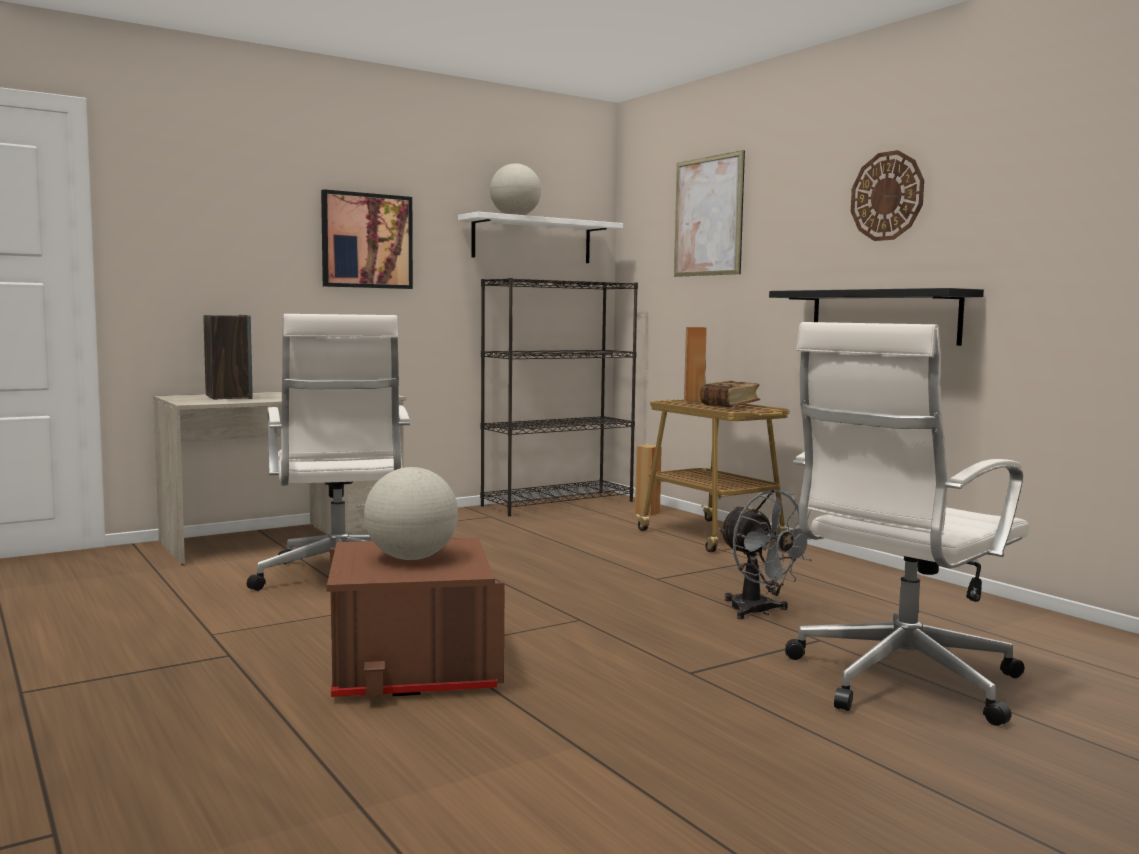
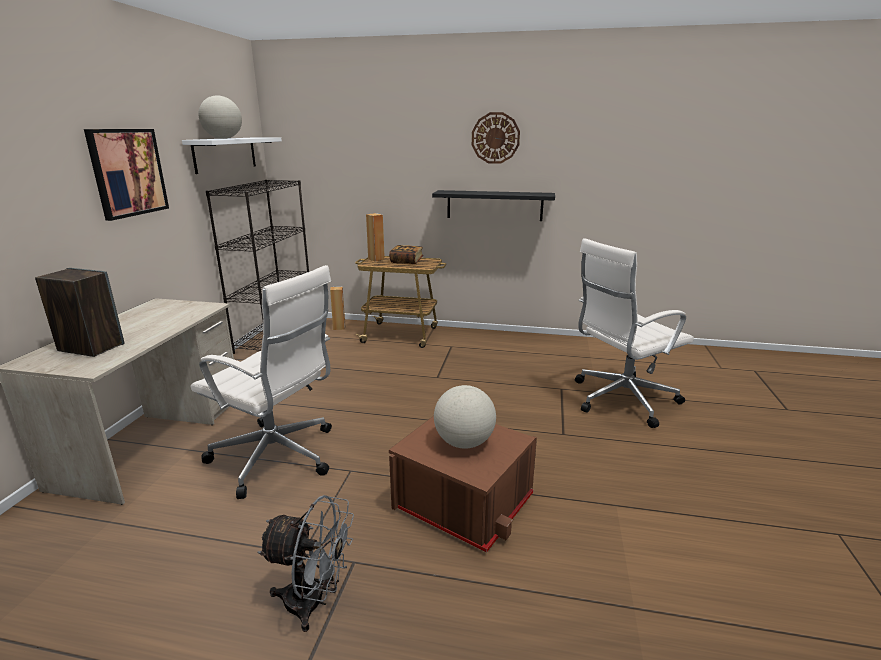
camera: 45 degrees left, 15 degrees up
(708, 216) = (355, 137): picture -> none
(759, 612) = (514, 381): grey fan -> grey fan (314, 602)
(898, 681) = (620, 400): white office chair -> white office chair turned 60 degrees clockwise

